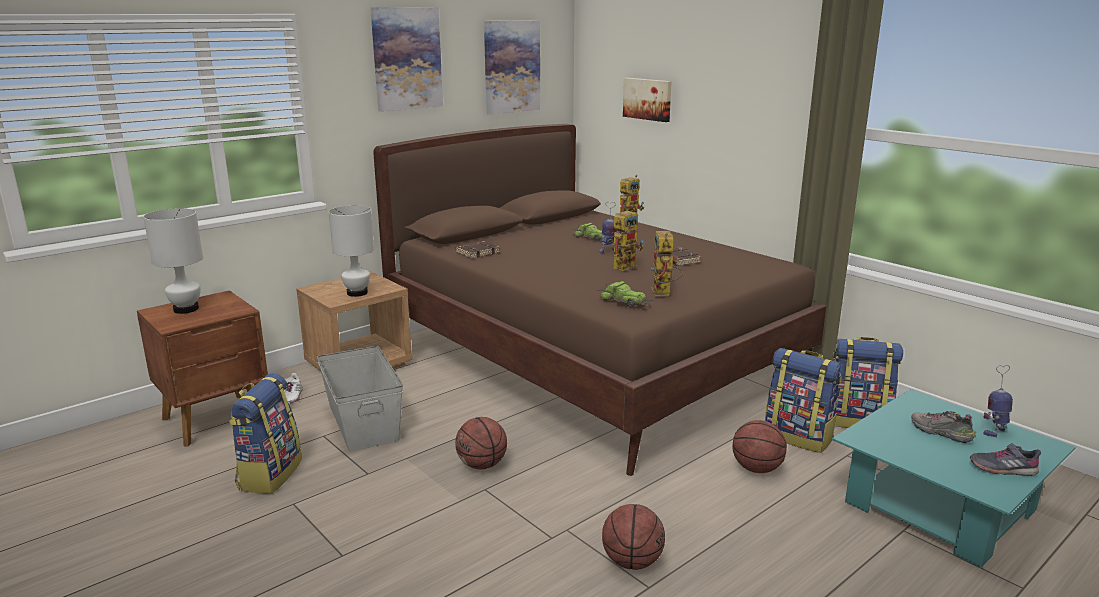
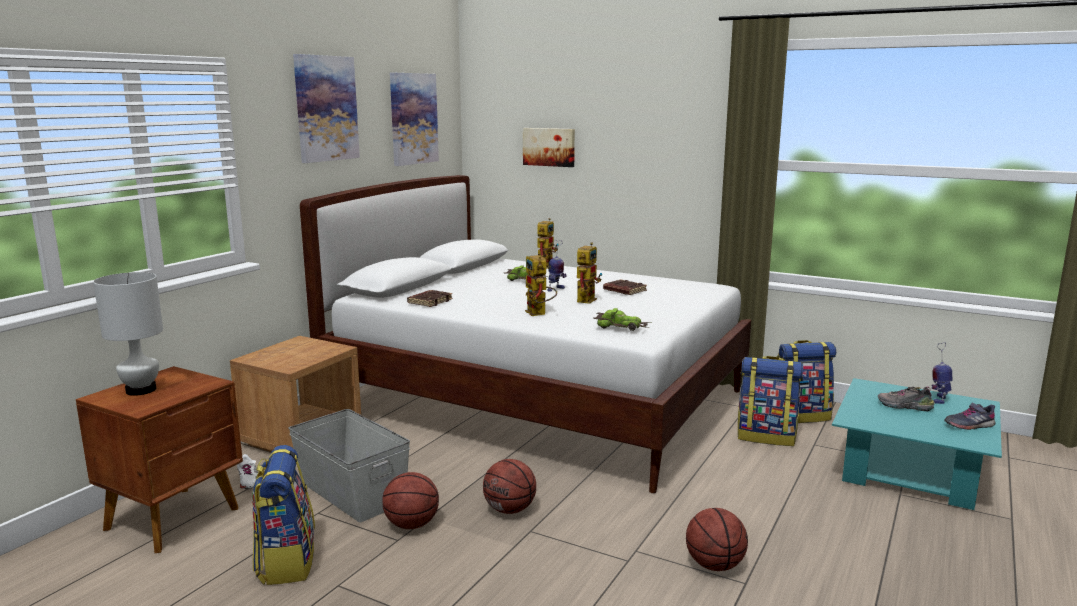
camera: 20 degrees left, 5 degrees down
(357, 293) = (306, 356): white table lamp -> none
(591, 359) = (538, 399): brown bed -> white bed
(664, 294) = (646, 318): toy robot -> toy robot (539, 314)
(756, 468) = (754, 468): basketball -> basketball (411, 525)

